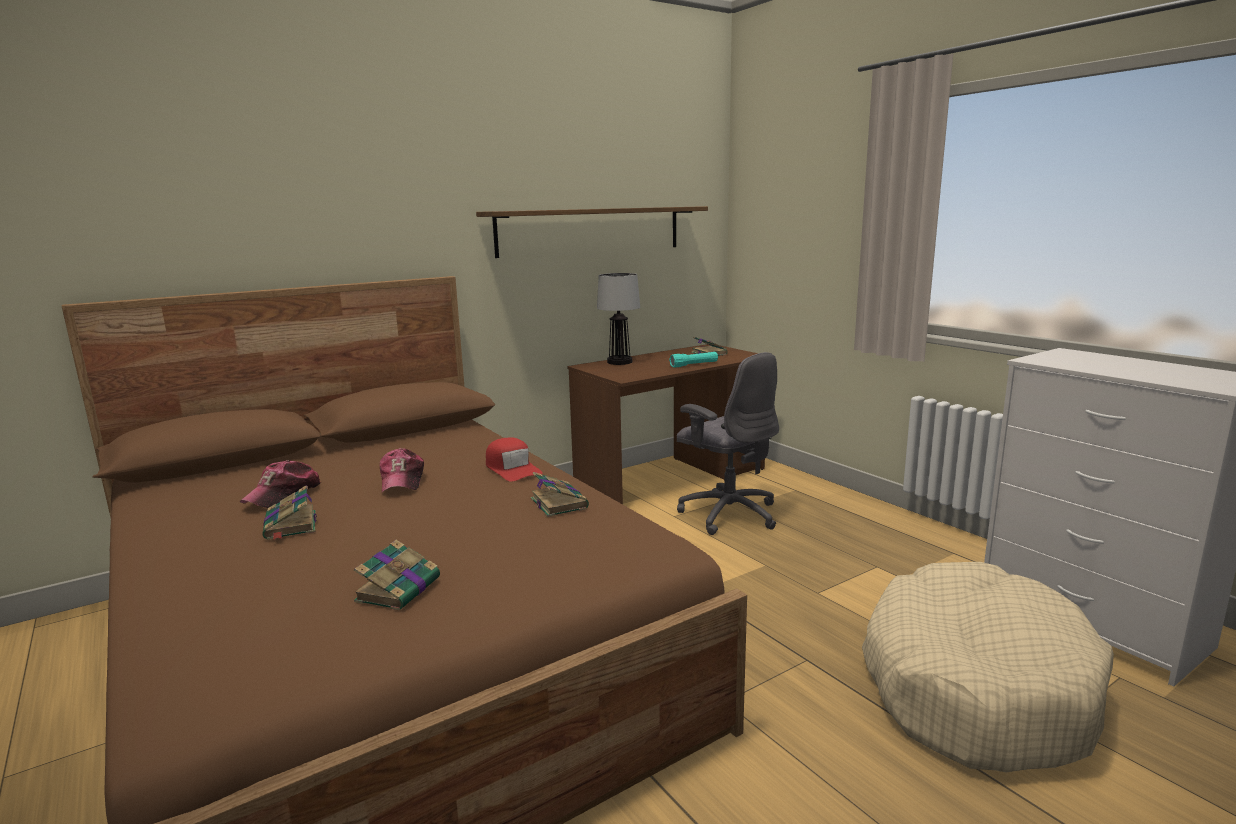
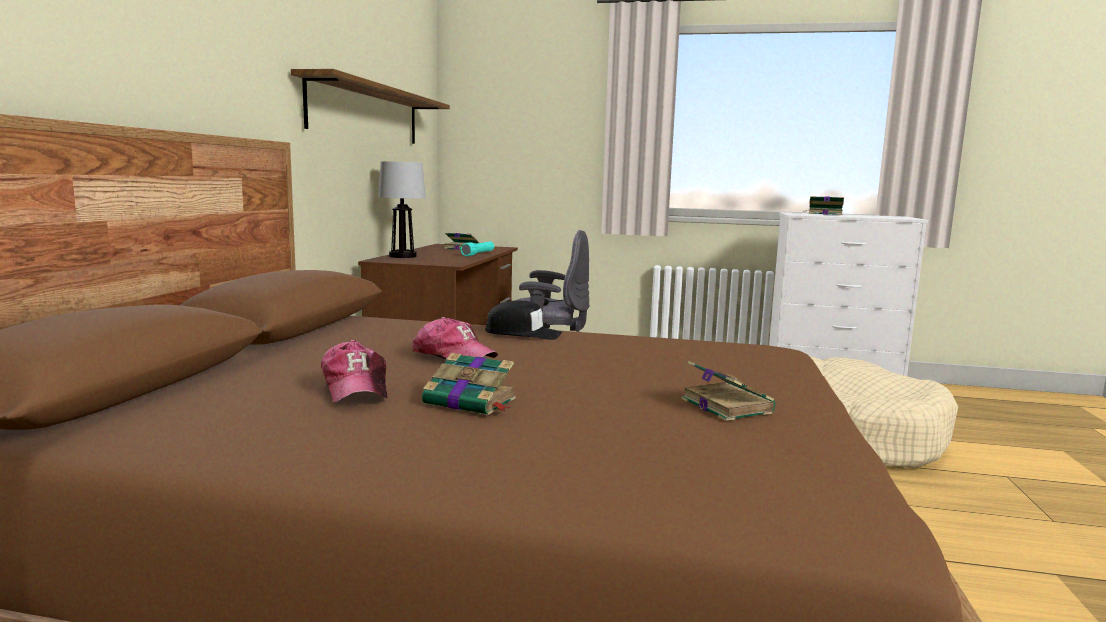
camera: 45 degrees left, 5 degrees down
(512, 469) = (524, 333): red cap -> black cap
(558, 503) = (638, 343): book -> book (824, 214)

